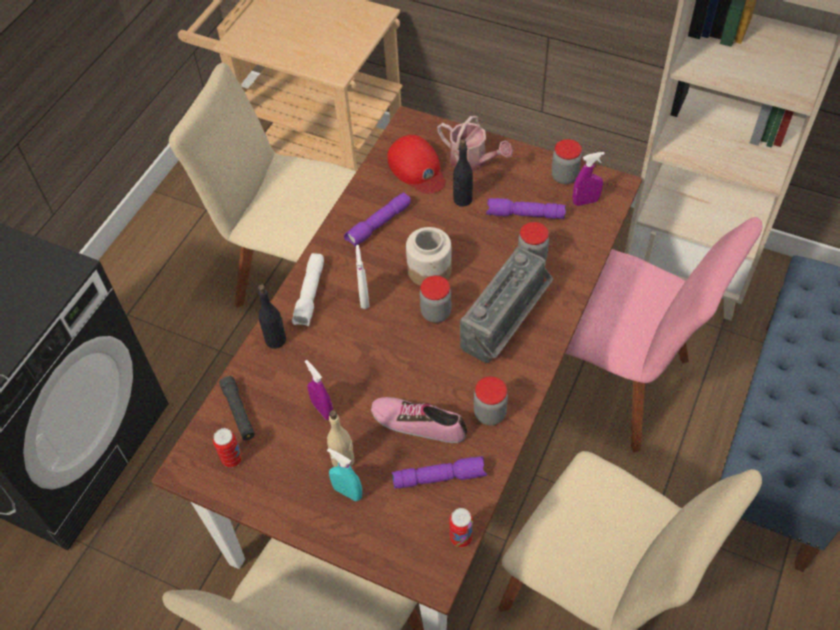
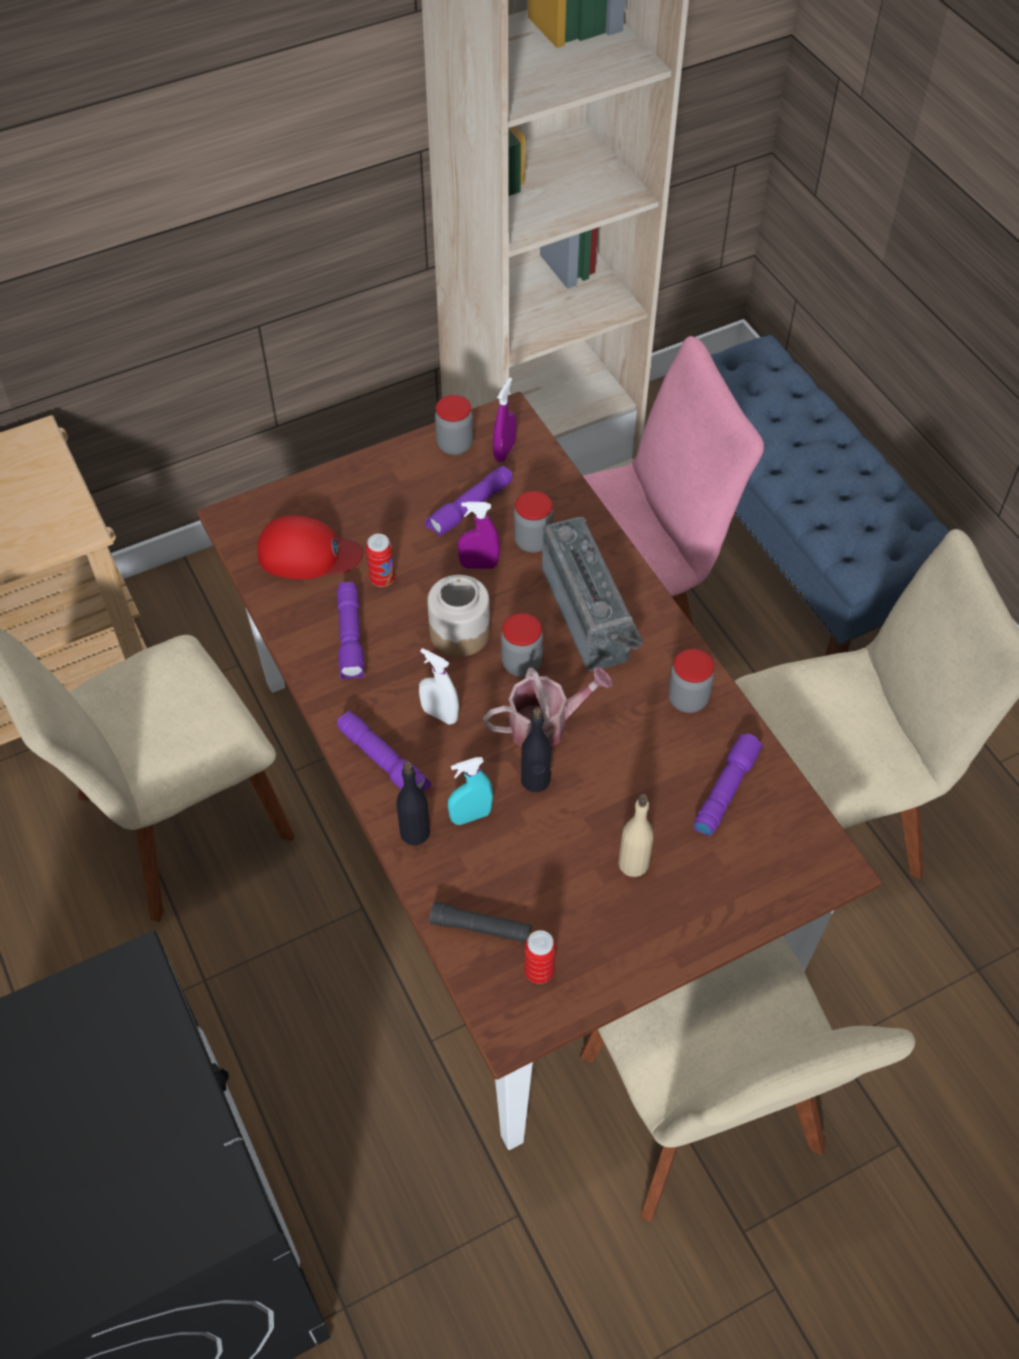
camera: 55 degrees left, 0 degrees up
(310, 295) = (384, 761): white flashlight -> purple flashlight
(322, 409) = (551, 843): purple spray bottle -> purple spray bottle (479, 565)
(347, 492) = (676, 883): turquoise spray bottle -> turquoise spray bottle (471, 816)
(419, 422) = (645, 766): shoe -> none
(461, 538) = (810, 816): can -> can (382, 579)
(462, 199) = (394, 544): black bottle -> black bottle (535, 781)
(473, 161) = (352, 502): watering can -> watering can (546, 725)

